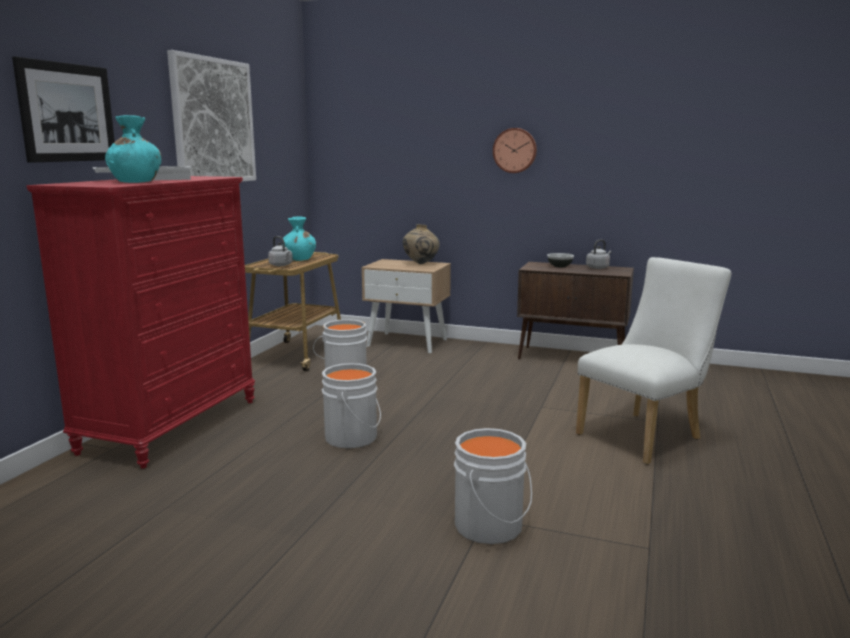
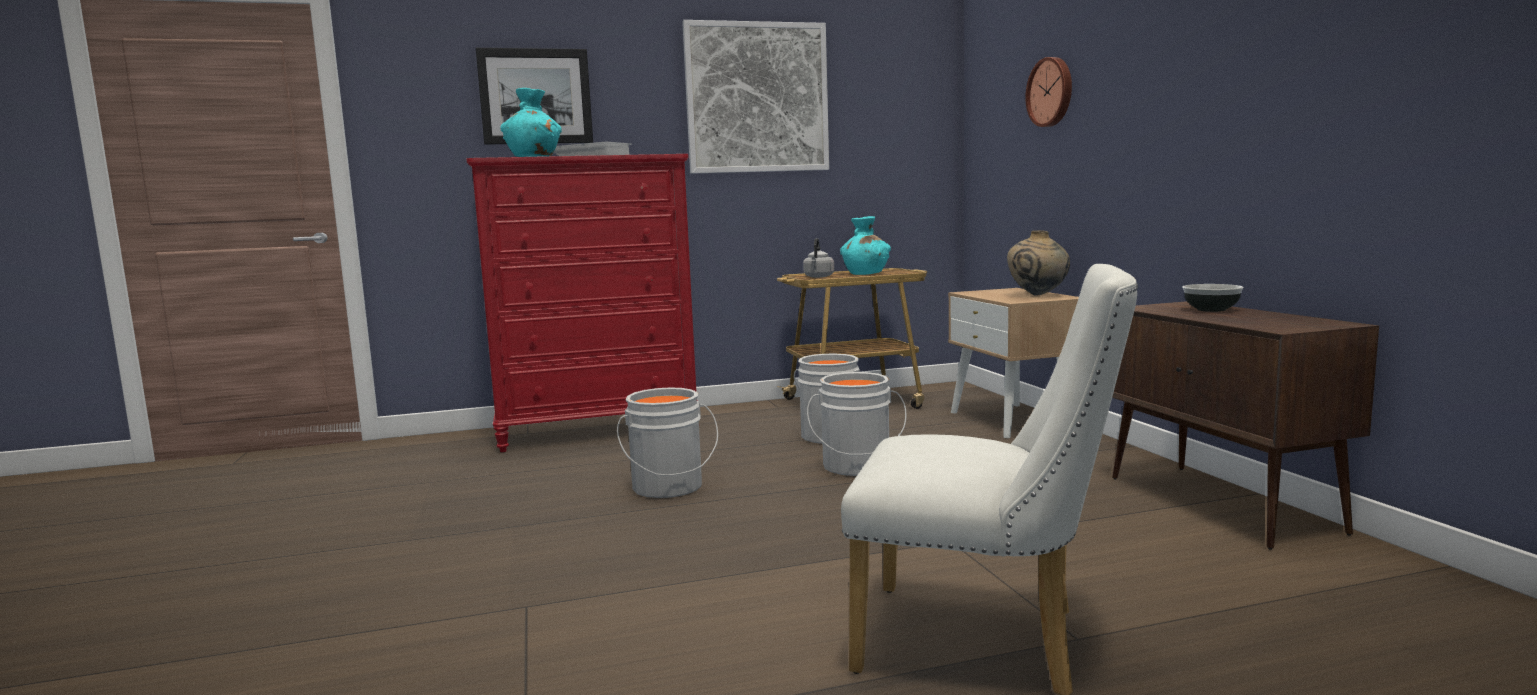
camera: 55 degrees right, 5 degrees down
(491, 527) = (503, 617): grey bucket -> grey bucket (856, 467)
(515, 150) = (1179, 88): wall clock -> wall clock (1051, 92)
(598, 267) = (1283, 318): grey kettle -> none

